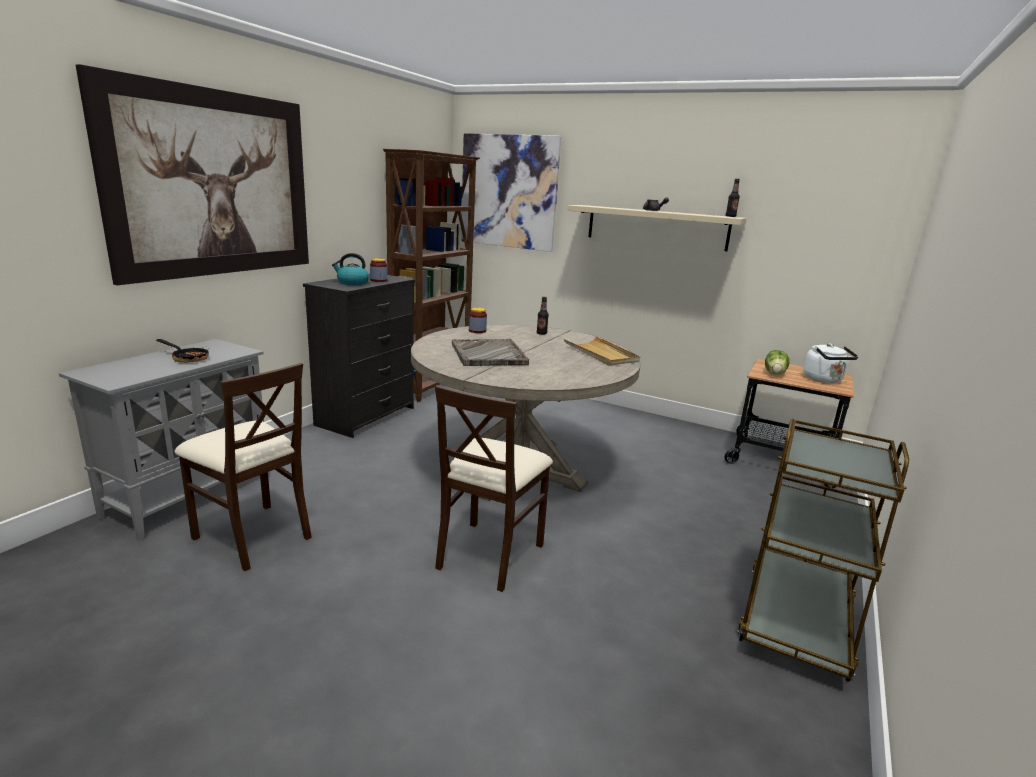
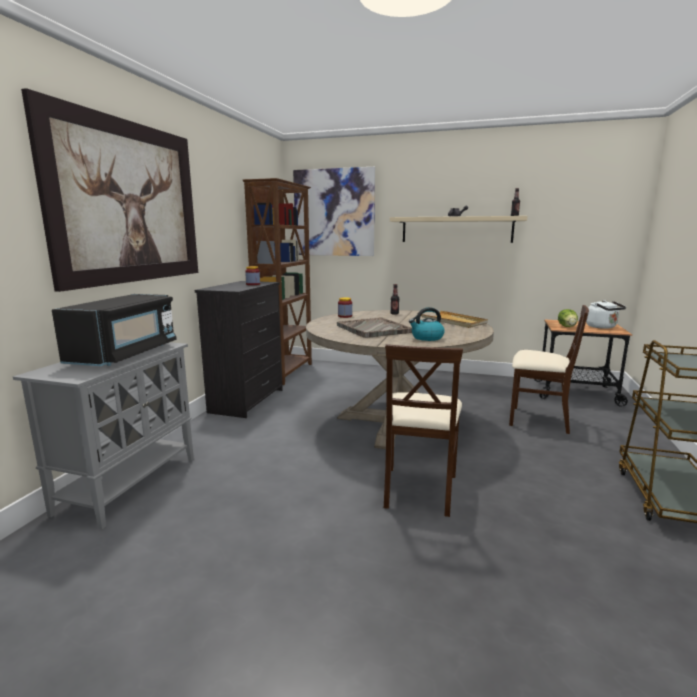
camera: 10 degrees left, 5 degrees down
(187, 358) = (126, 354): frying pan -> black microwave
(253, 536) = (209, 508): beige chair -> beige chair (538, 420)
(352, 283) = (234, 287): kettle -> kettle (427, 338)

